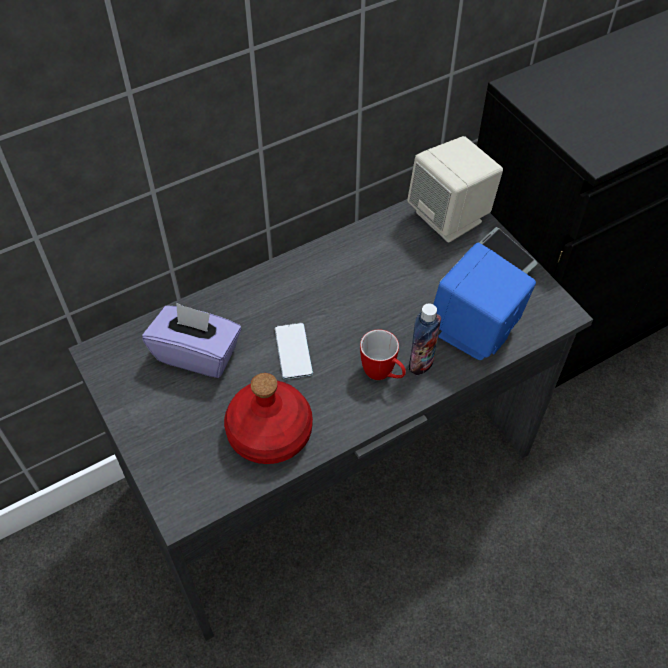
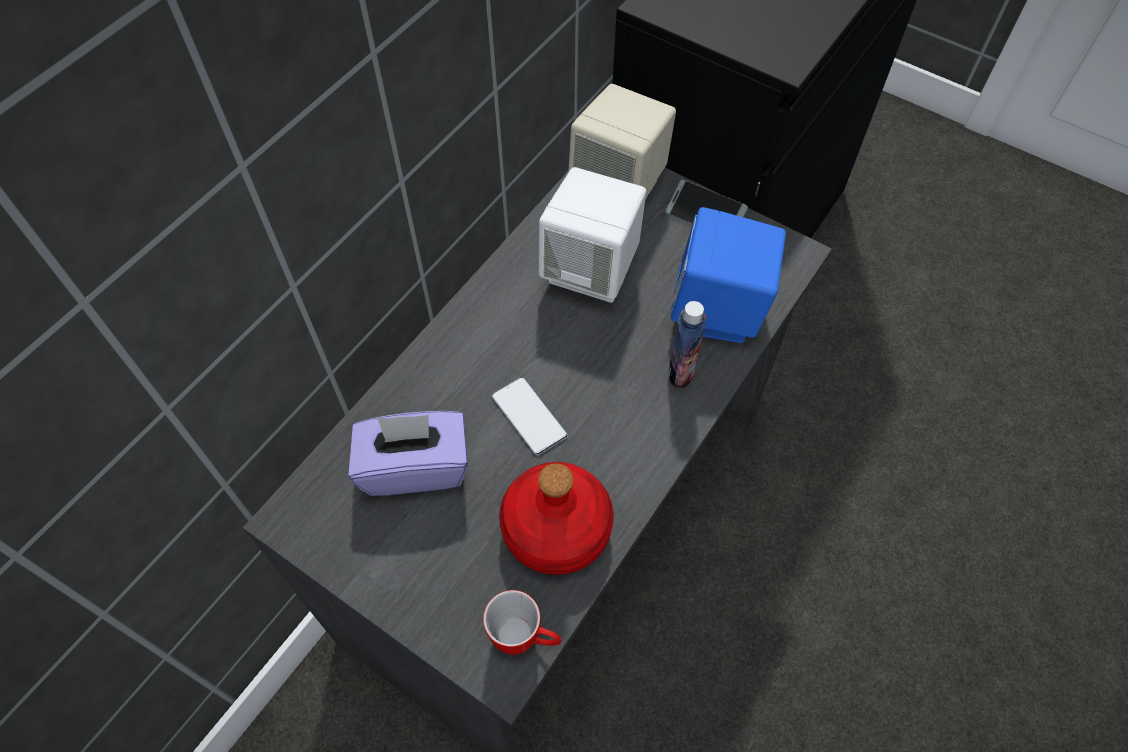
camera: 25 degrees left, 5 degrees up
(383, 375) = (647, 402): mug -> mug (525, 639)
(395, 269) = (591, 270): none -> white speaker

